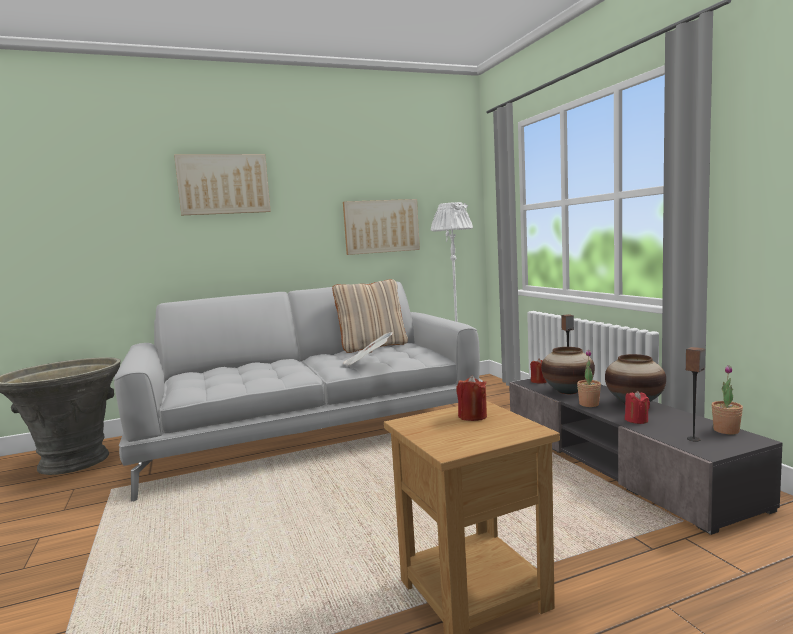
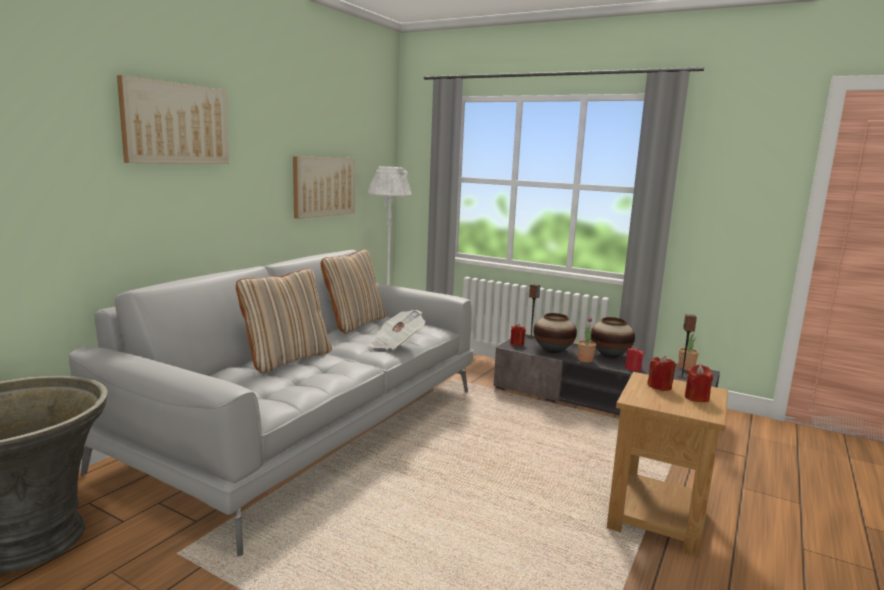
camera: 40 degrees left, 5 degrees up
(269, 366) = (287, 359): none -> beige pillow
(486, 433) = (696, 397): none -> red candle

